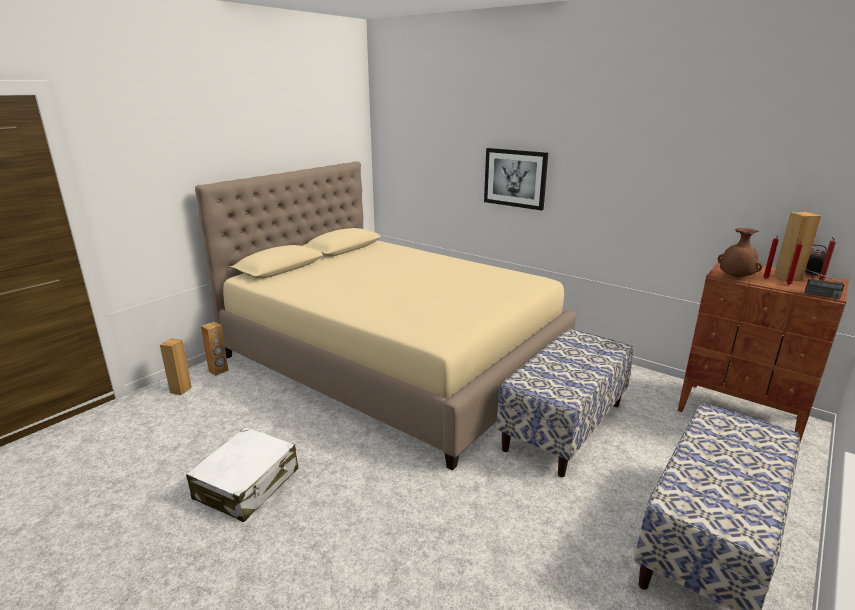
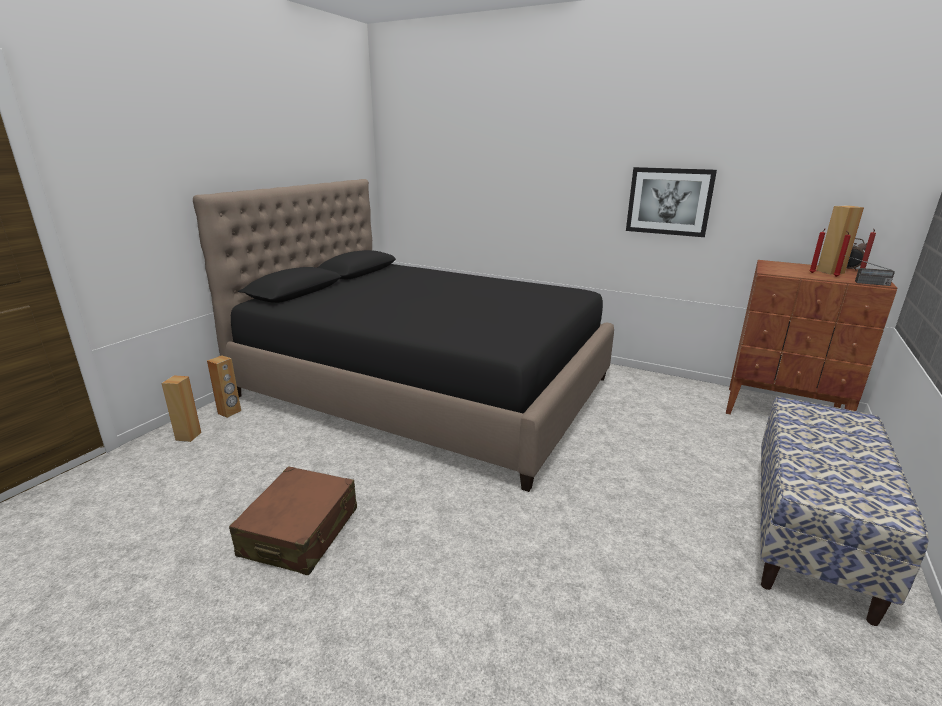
camera: 10 degrees left, 0 degrees up
(247, 484) = (300, 532): white suitcase -> brown suitcase
(393, 360) = (425, 387): beige bed -> black bed
(515, 178) = (540, 190): picture -> picture (669, 201)
(563, 426) = (624, 437): bench -> none
(735, 277) = (784, 273): brown vase -> none

